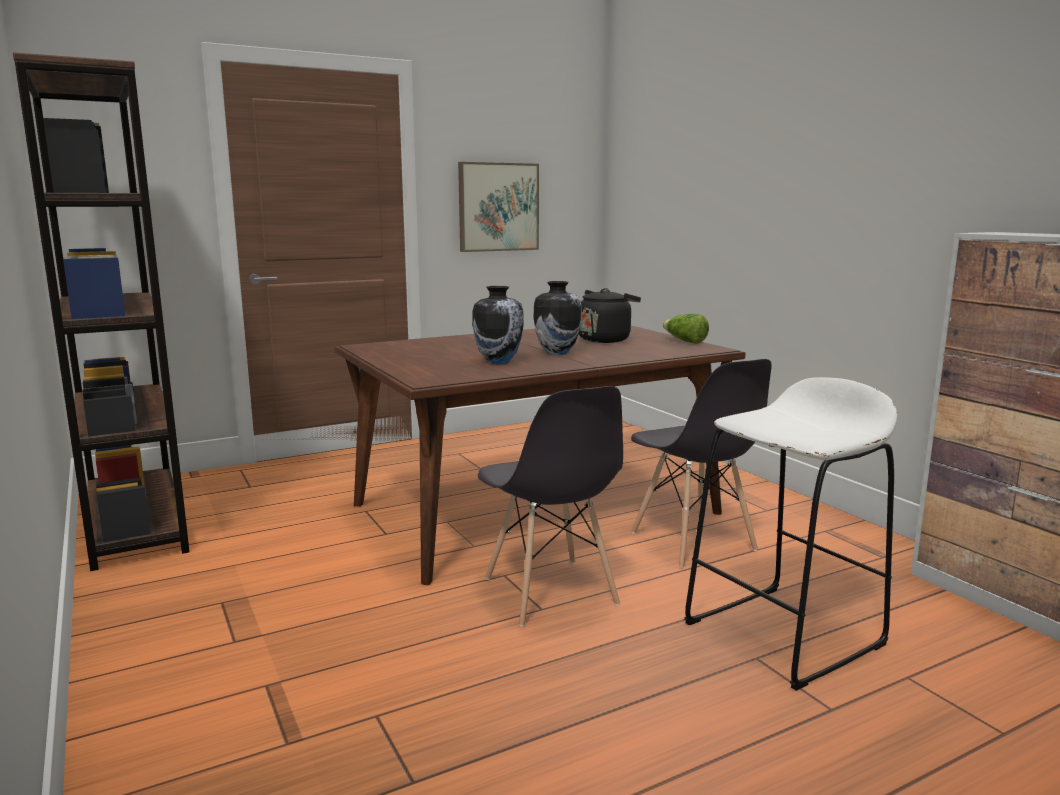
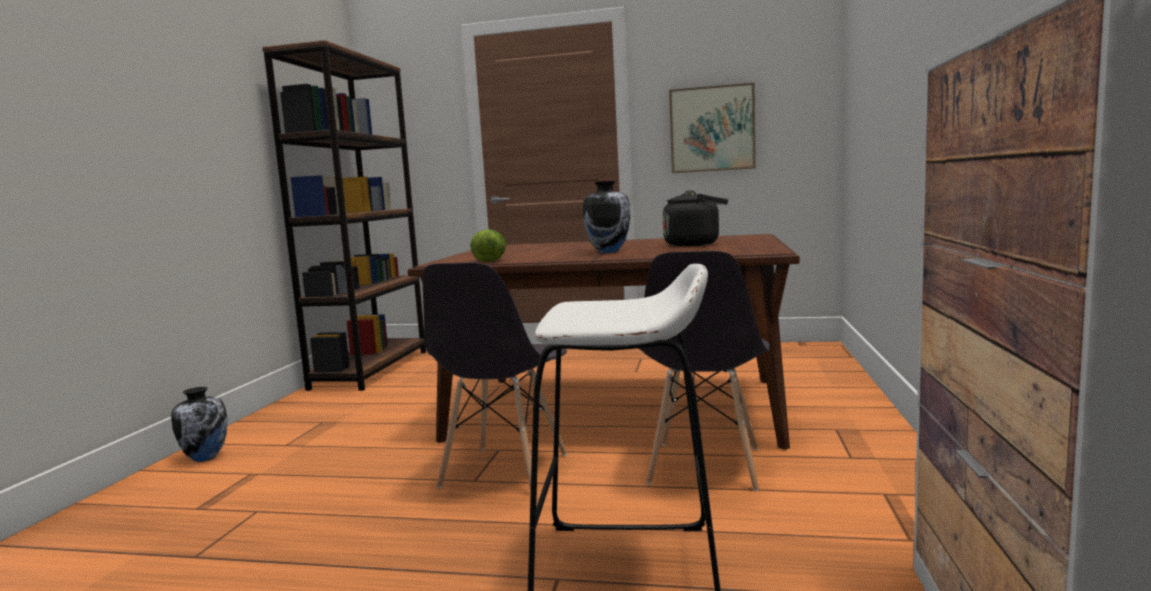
camera: 40 degrees right, 5 degrees down
(499, 362) = (537, 255): vase -> vase (206, 458)
(684, 341) = (766, 246): lettuce -> lettuce (490, 260)

